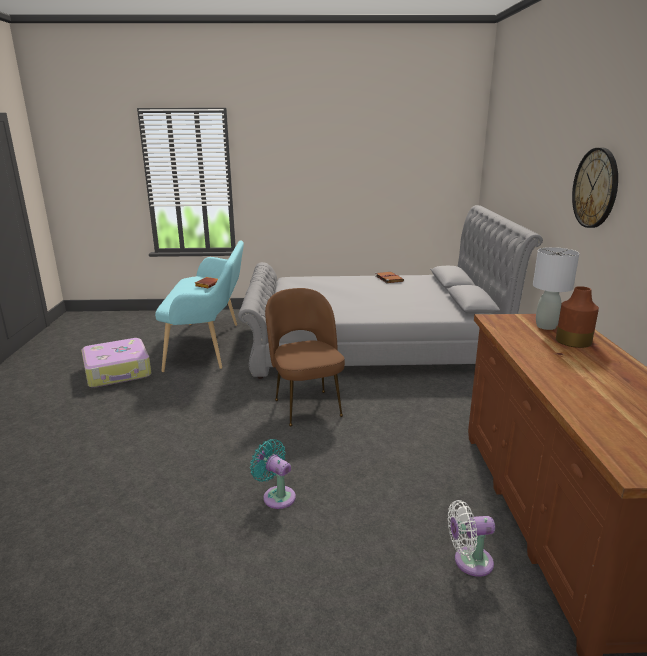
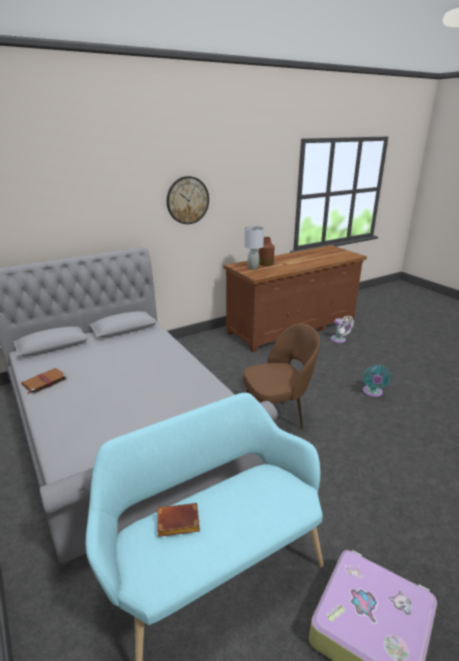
camera: 120 degrees left, 5 degrees up
(306, 405) = (276, 419): brown chair -> brown chair turned 150 degrees counterclockwise

